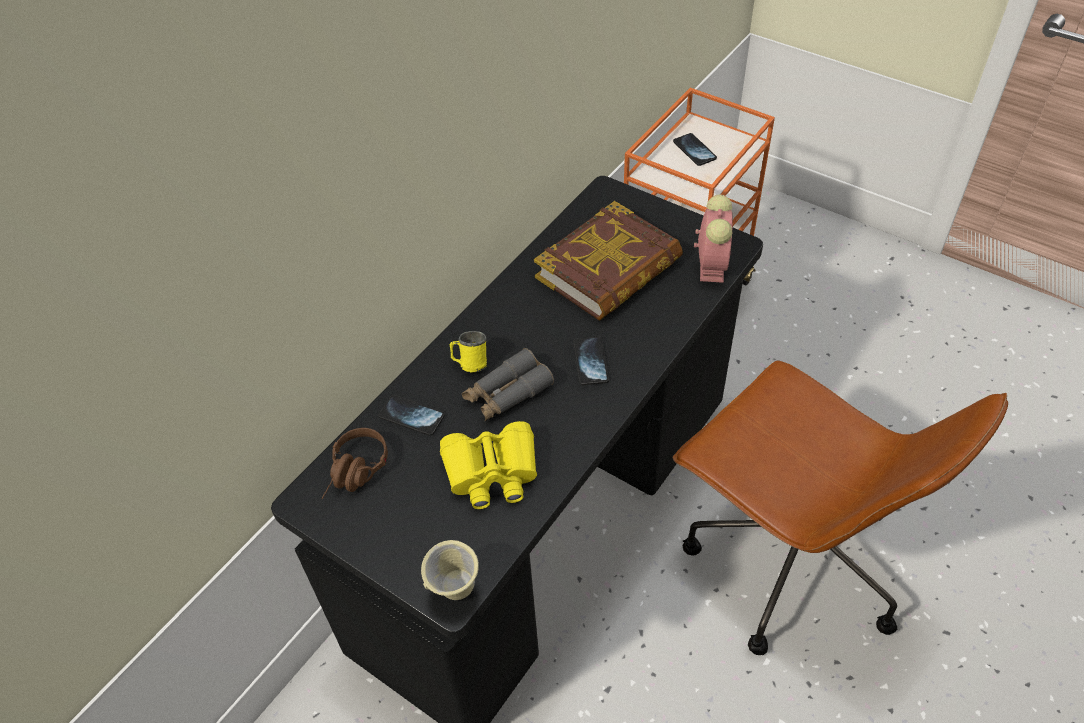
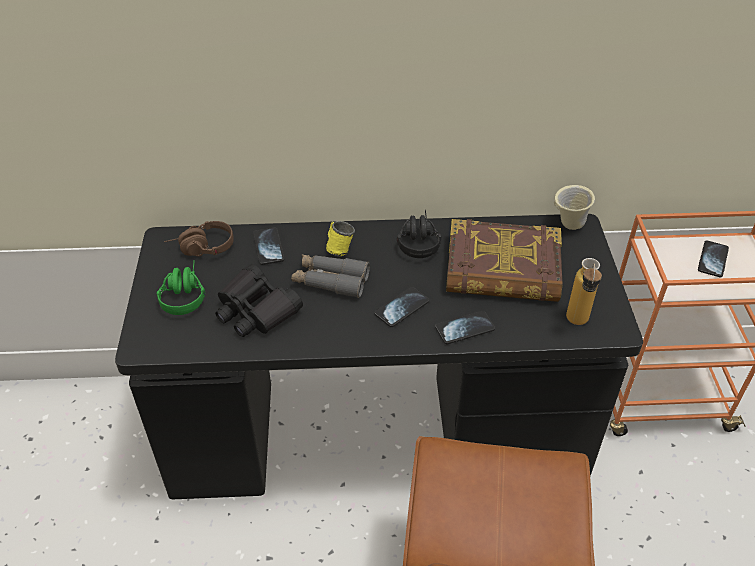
camera: 50 degrees right, 5 degrees down
(409, 522) = (183, 294): none -> green headphones
(455, 592) = (146, 346): beige mug -> beige mug (568, 225)
(491, 472) = (256, 310): yellow binoculars -> black binoculars
(517, 302) = (417, 240): none -> black headphones
(653, 334) = (464, 328): none -> phone
(711, 264) = (577, 325): alarm clock -> bottle

